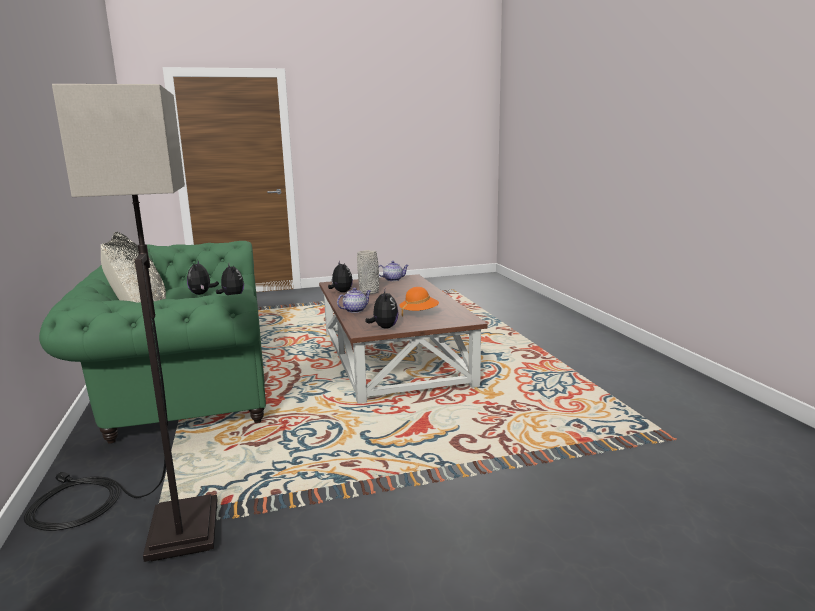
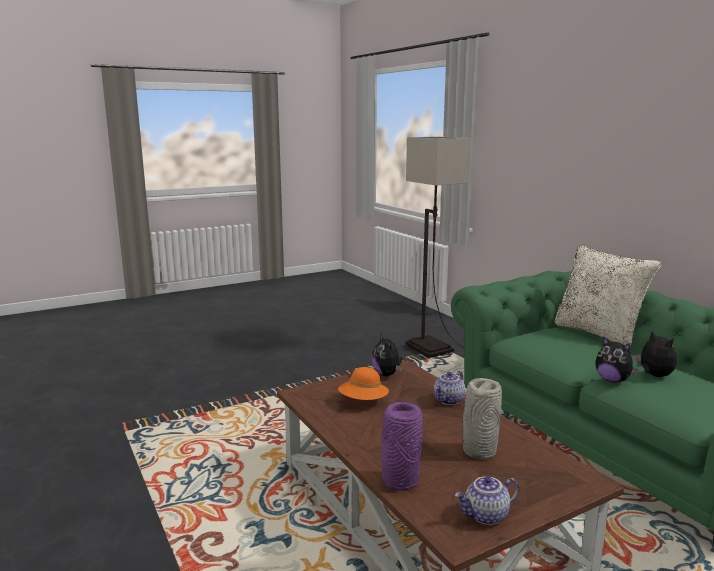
camera: 165 degrees right, 0 degrees up
(341, 292) = (527, 448): plush toy -> none
(423, 287) = (399, 480): none -> purple vase

